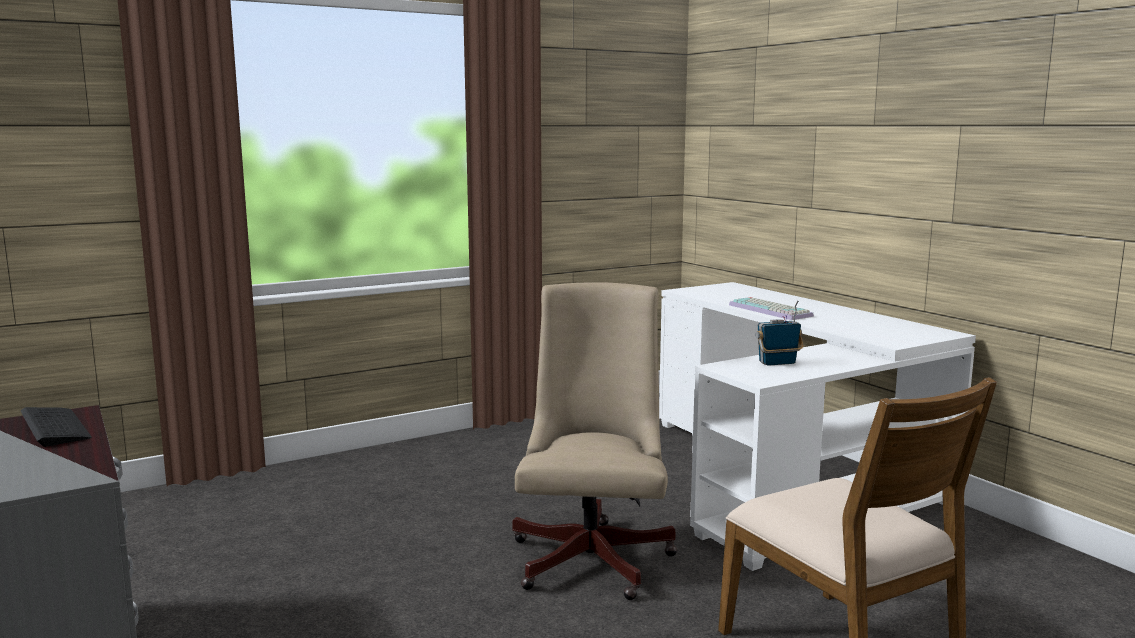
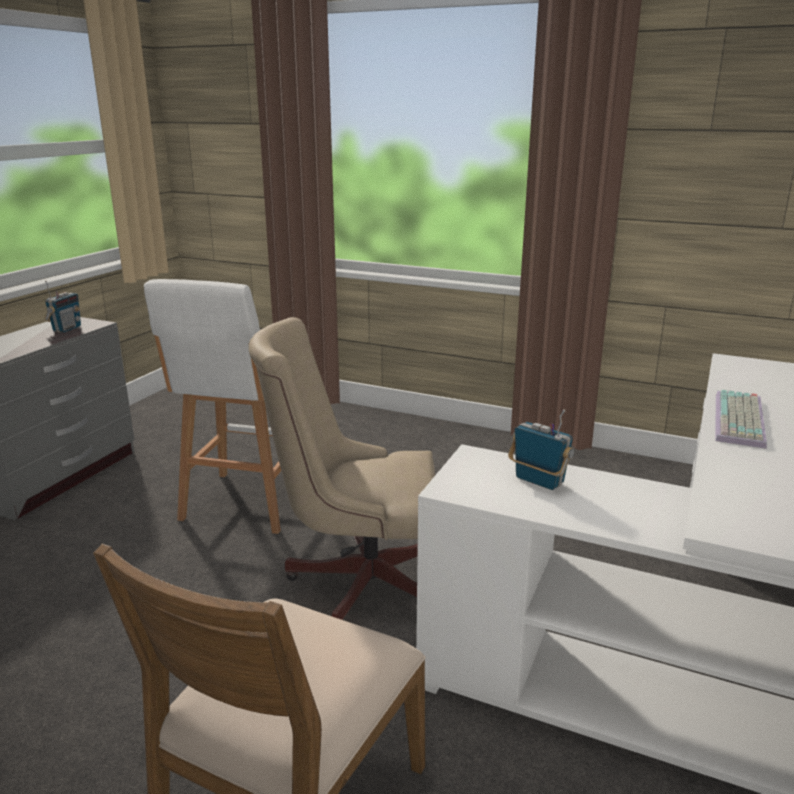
camera: 55 degrees right, 10 degrees up
(55, 427) = (66, 329): keyboard -> radio
(379, 569) = (245, 504): none -> white stool
(594, 554) = (358, 583): beige office chair -> beige office chair turned 150 degrees counterclockwise

